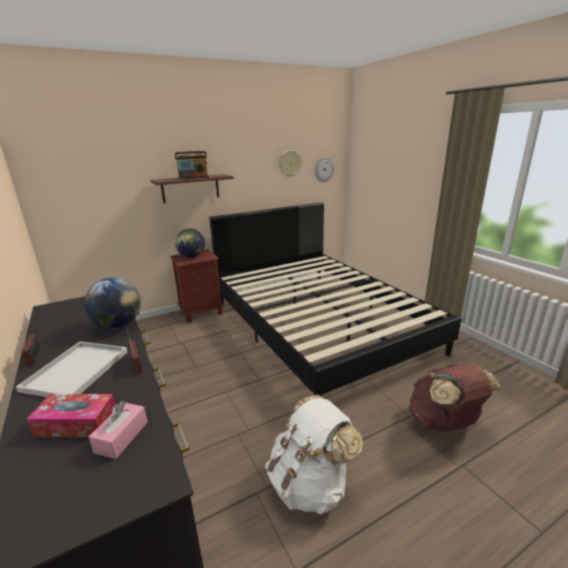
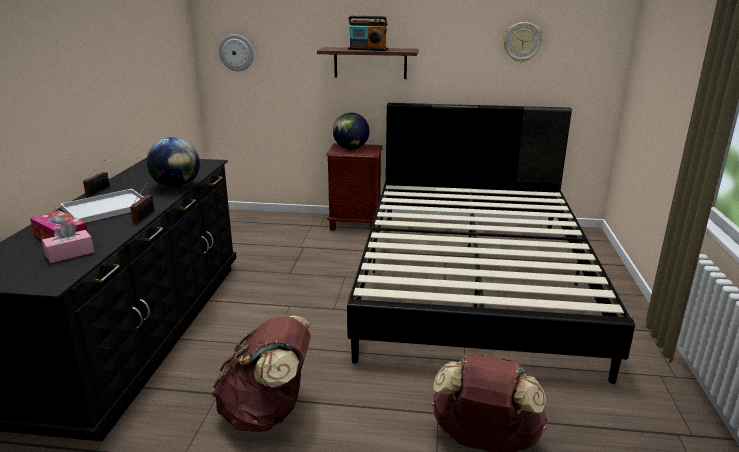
camera: 35 degrees right, 0 degrees up
(310, 484) = (267, 412): white backpack -> brown backpack
(324, 169) = (585, 56): wall clock -> wall clock (236, 52)

